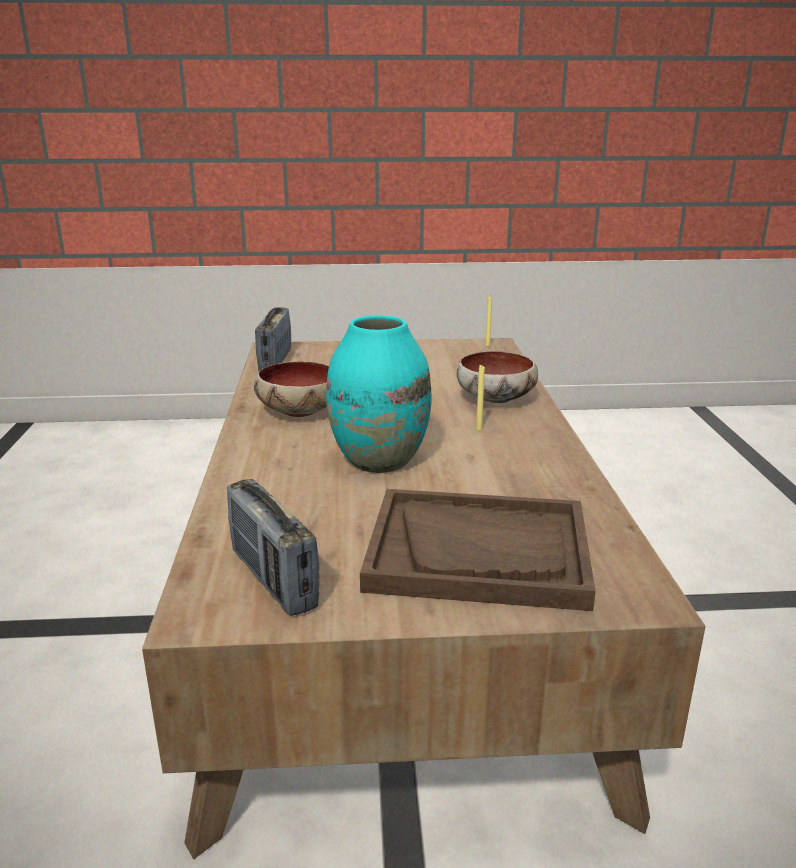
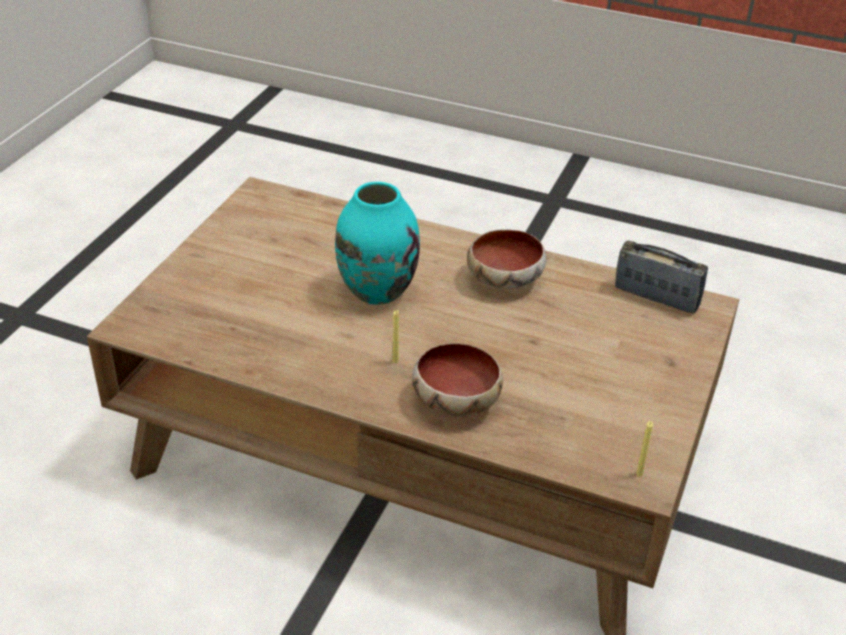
camera: 115 degrees right, 15 degrees up
(273, 580) = (267, 217): radio -> none
(479, 552) = (225, 289): brown tray -> none

